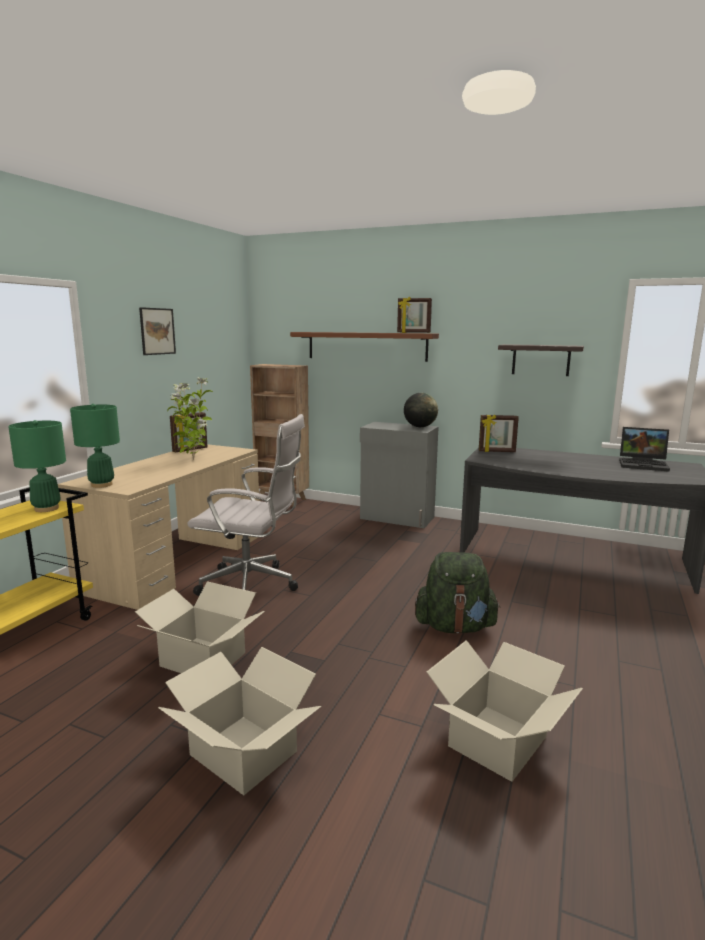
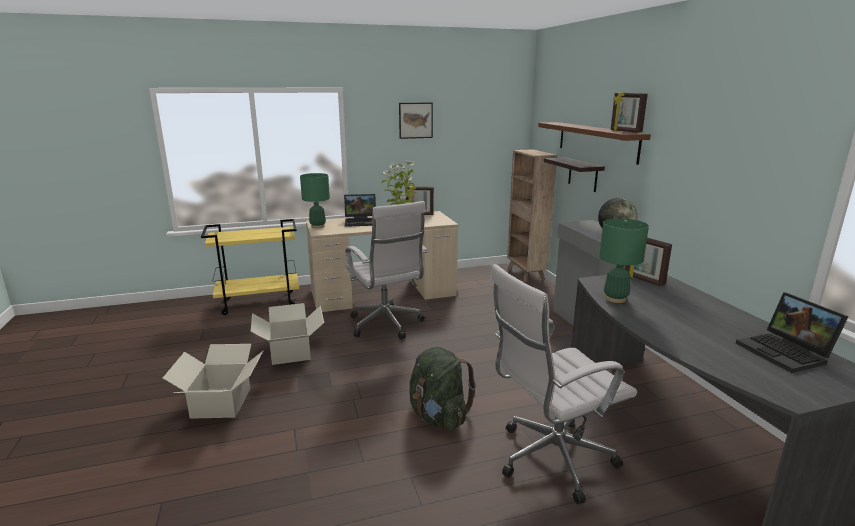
camera: 50 degrees right, 5 degrees up
(46, 509) = (277, 233): green table lamp -> green table lamp (615, 299)
(145, 468) = (361, 222): none -> laptop
(496, 741) = (307, 487): cardboard box -> none
(541, 360) = (741, 180): shelf -> shelf (583, 174)
(561, 609) = (550, 460): none -> white office chair

